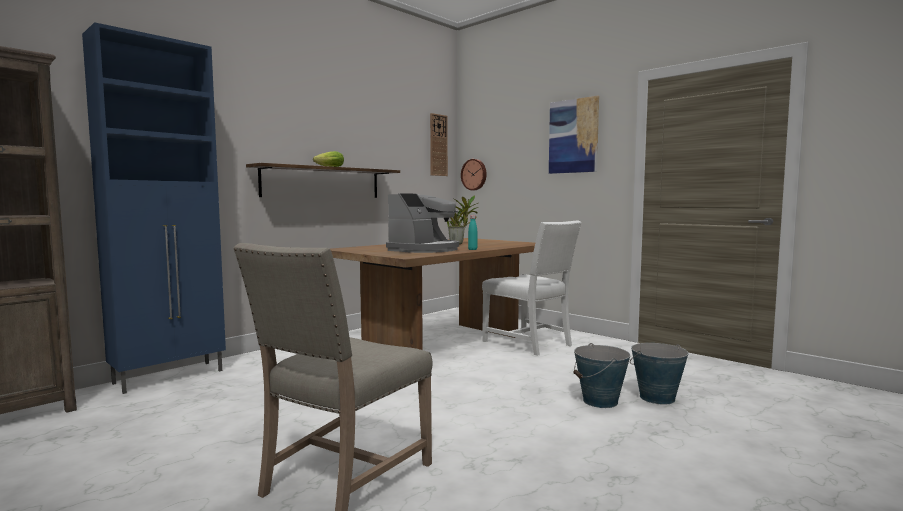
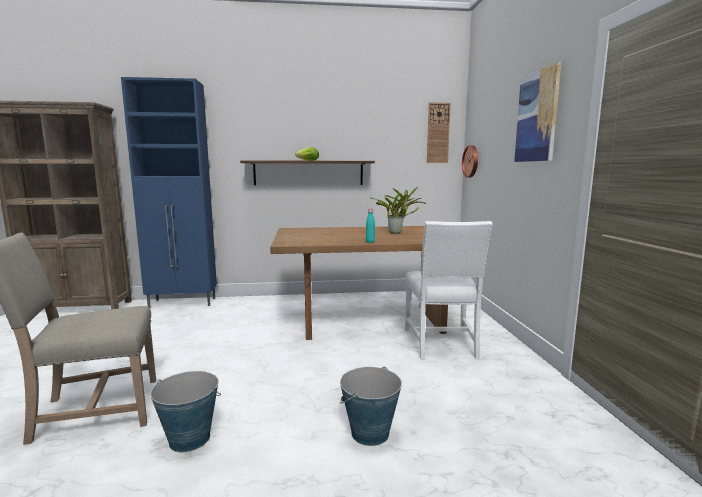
camera: 40 degrees right, 5 degrees up
(425, 250) = (334, 237): coffee machine -> none
(657, 398) = (435, 458): bucket -> bucket (189, 439)

